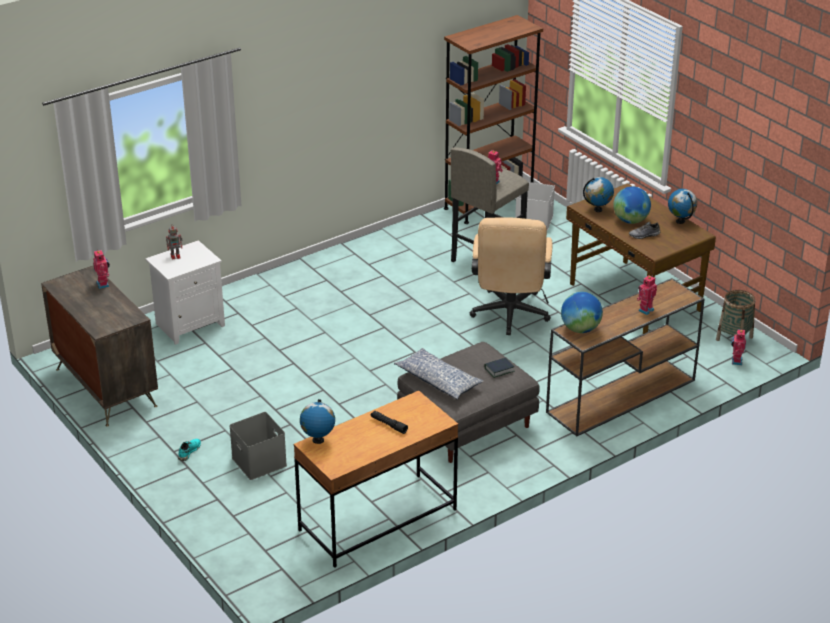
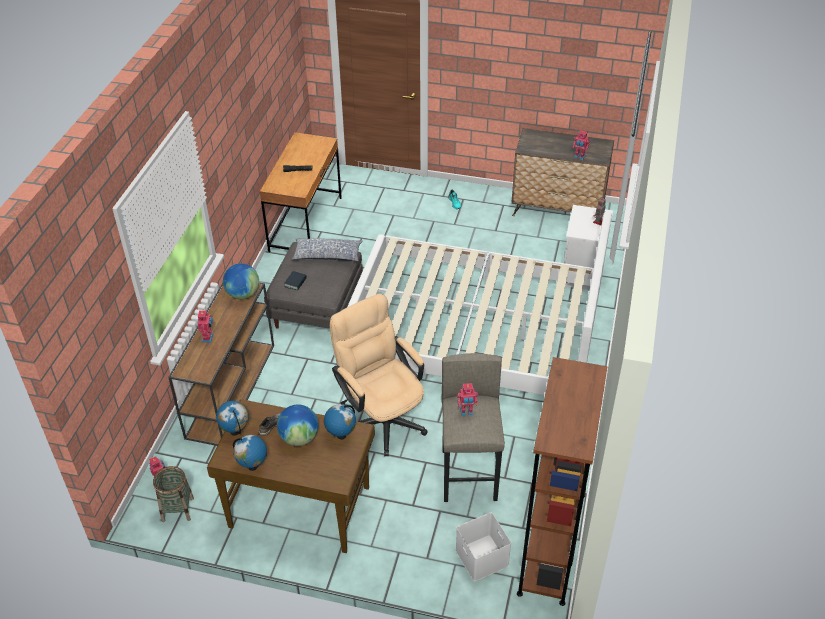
camera: 140 degrees right, 10 degrees up
(260, 462) = (409, 218): grey storage box -> none
(318, 440) = (326, 145): globe -> globe (235, 431)
(357, 332) = (471, 333): none -> white bed

